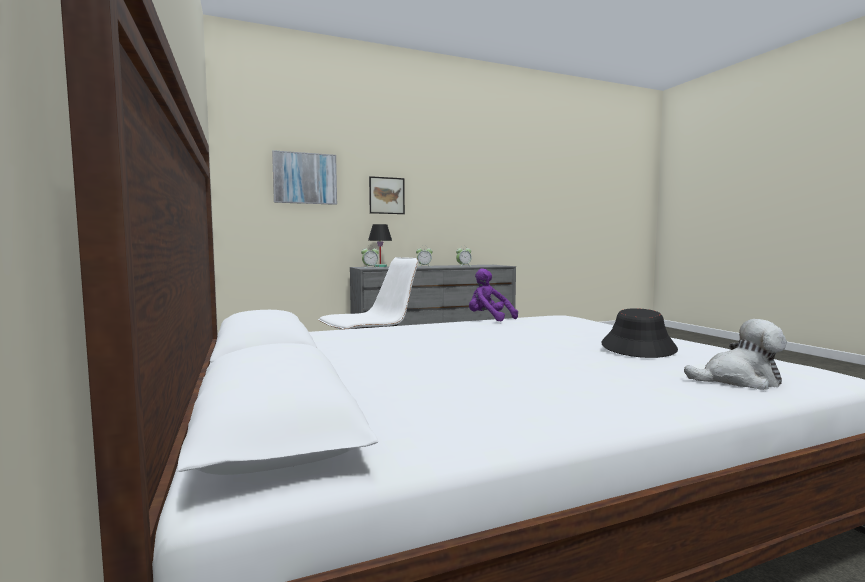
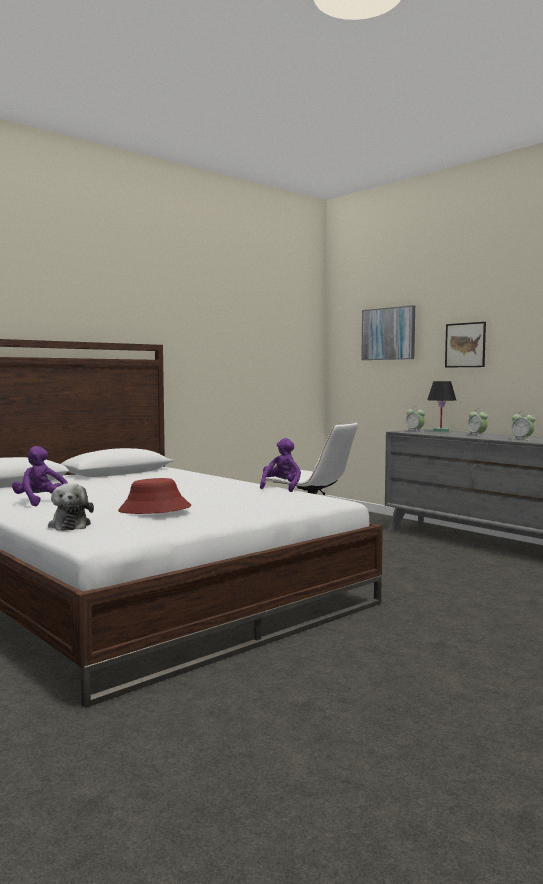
camera: 70 degrees right, 0 degrees up
(550, 392) = (40, 502): none -> purple plush toy
(638, 347) = (154, 509): black hat -> red hat

